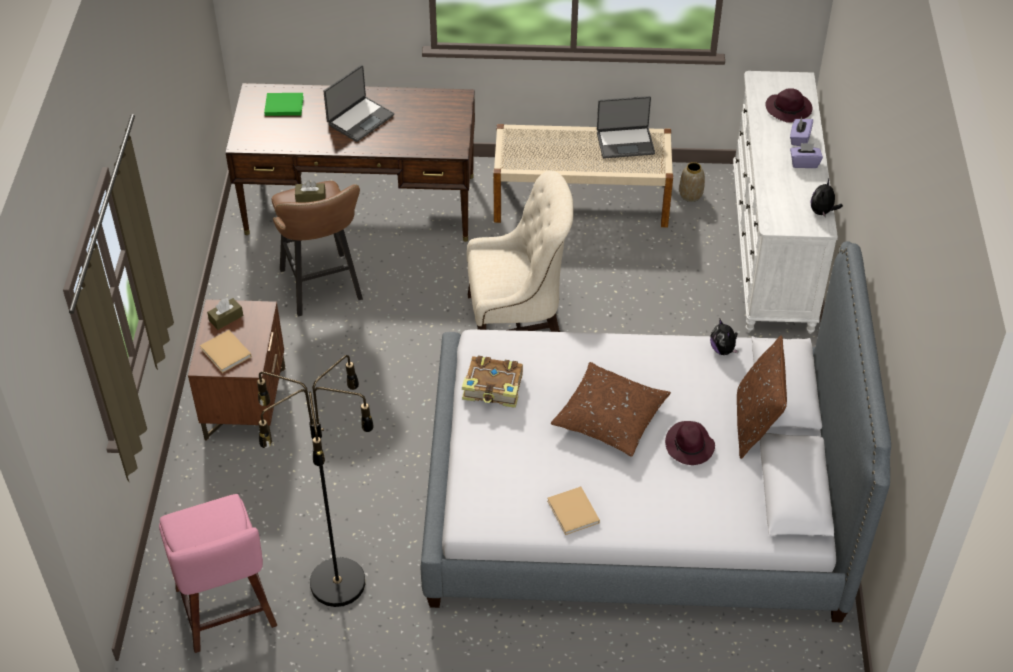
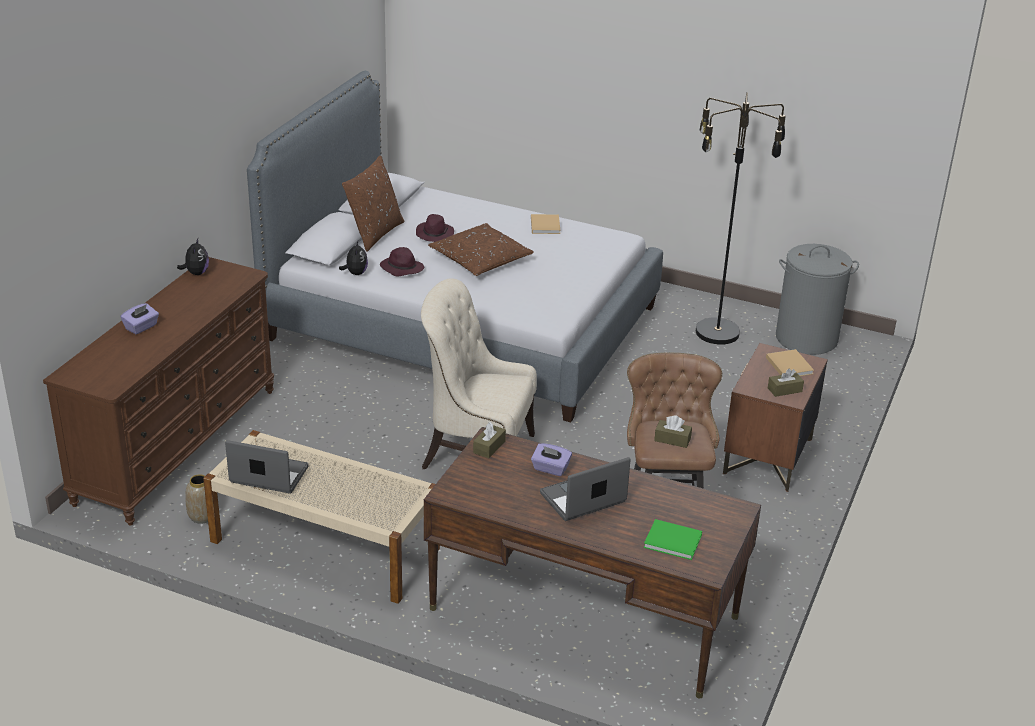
camera: 160 degrees left, 15 degrees down
(226, 611) = (806, 338): pink stool -> grey laundry basket
(451, 142) = (489, 447): none -> brown tissue box
(493, 388) = (562, 291): book -> none
(771, 250) = (178, 445): white dresser -> brown dresser
(789, 109) = (117, 353): purple hat -> purple hat (401, 268)
(804, 163) = (163, 308): purple tissue box -> purple tissue box (550, 469)
(822, 212) = (196, 273): plush toy -> plush toy turned 45 degrees counterclockwise

